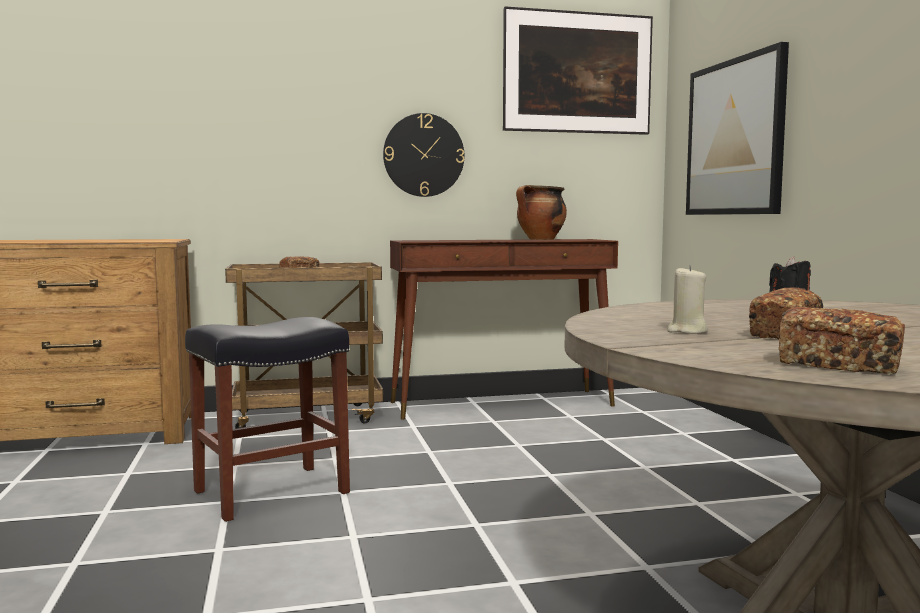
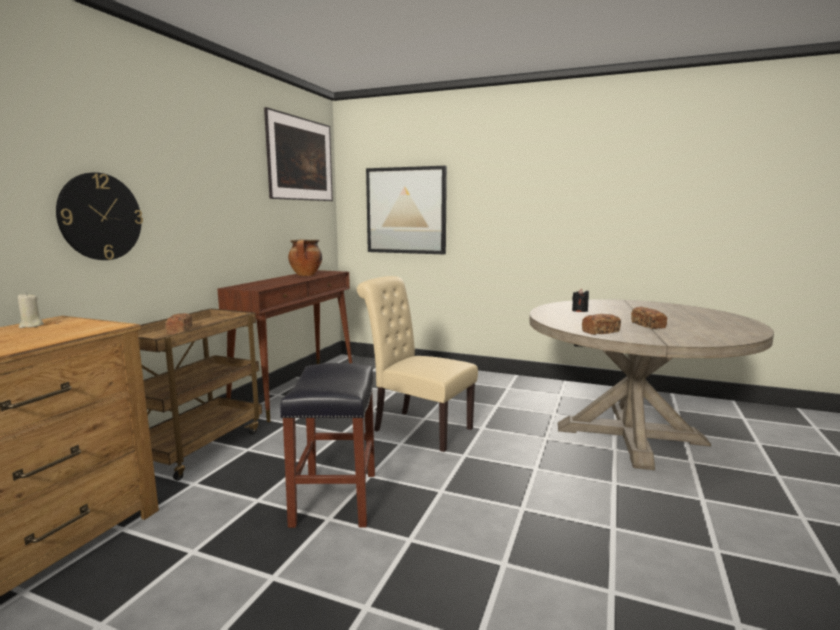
camera: 55 degrees left, 5 degrees up
(423, 155) = (229, 218): wall clock -> wall clock (100, 217)
(511, 479) = (417, 428): none -> beige chair
(687, 331) = (631, 331): beige candle -> beige candle (31, 326)
(839, 365) = (717, 336): bread -> bread (600, 332)

